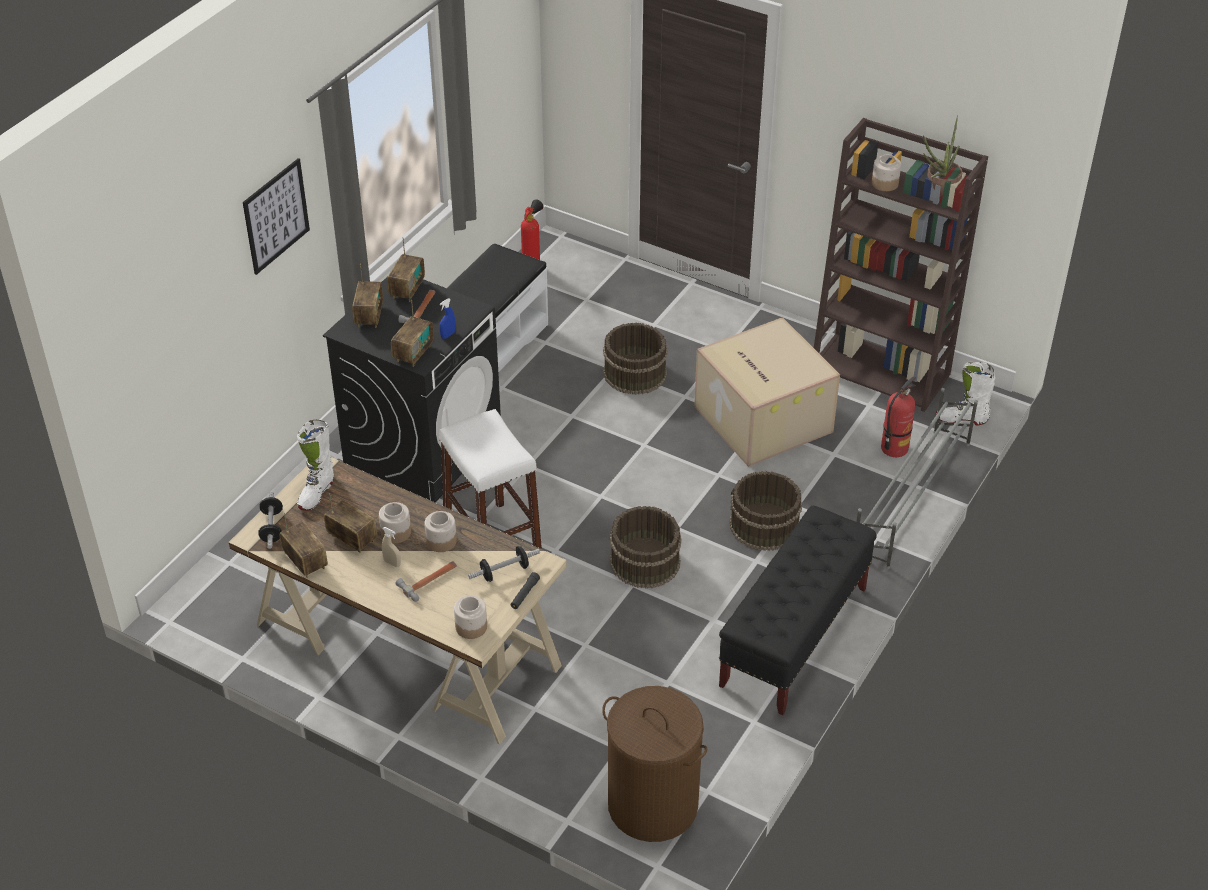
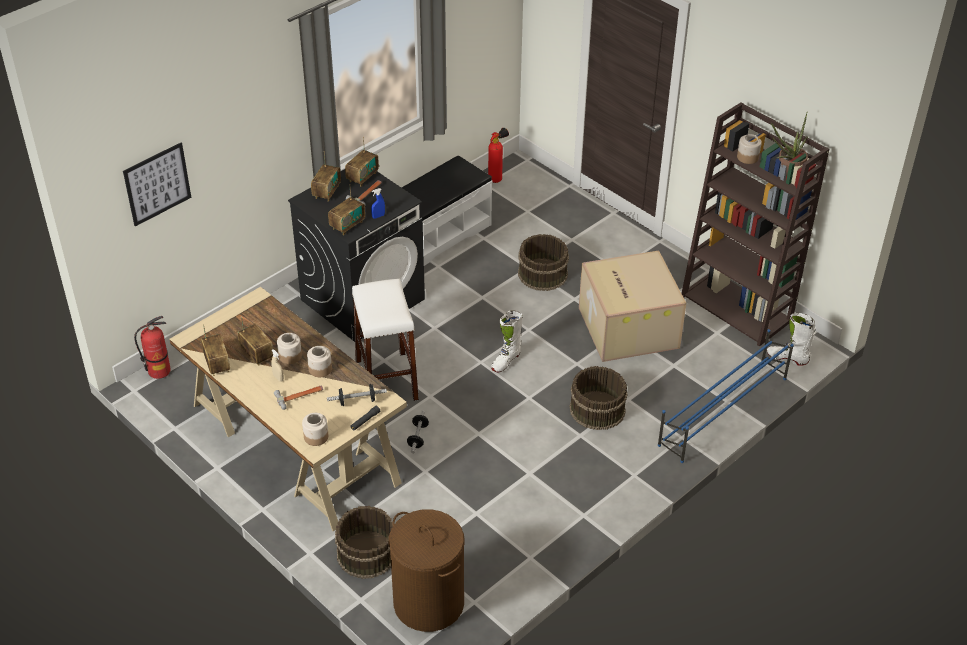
camera: 15 degrees right, 0 degrees up
(272, 527) = (203, 334): dumbbell -> dumbbell (418, 437)
(276, 216) = (259, 104): picture -> picture (157, 184)
(316, 493) = (245, 316): white boot -> white boot (506, 361)
(644, 562) = (493, 418): brown bucket -> brown bucket (366, 553)
(794, 637) = (586, 500): black bench -> none
(894, 448) = (723, 370): fire extinguisher -> fire extinguisher (159, 371)
(911, 498) = (722, 411): grey shoe rack -> blue shoe rack

